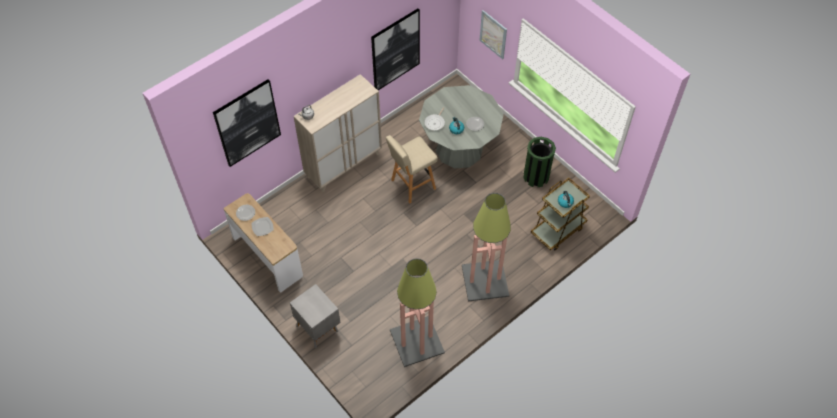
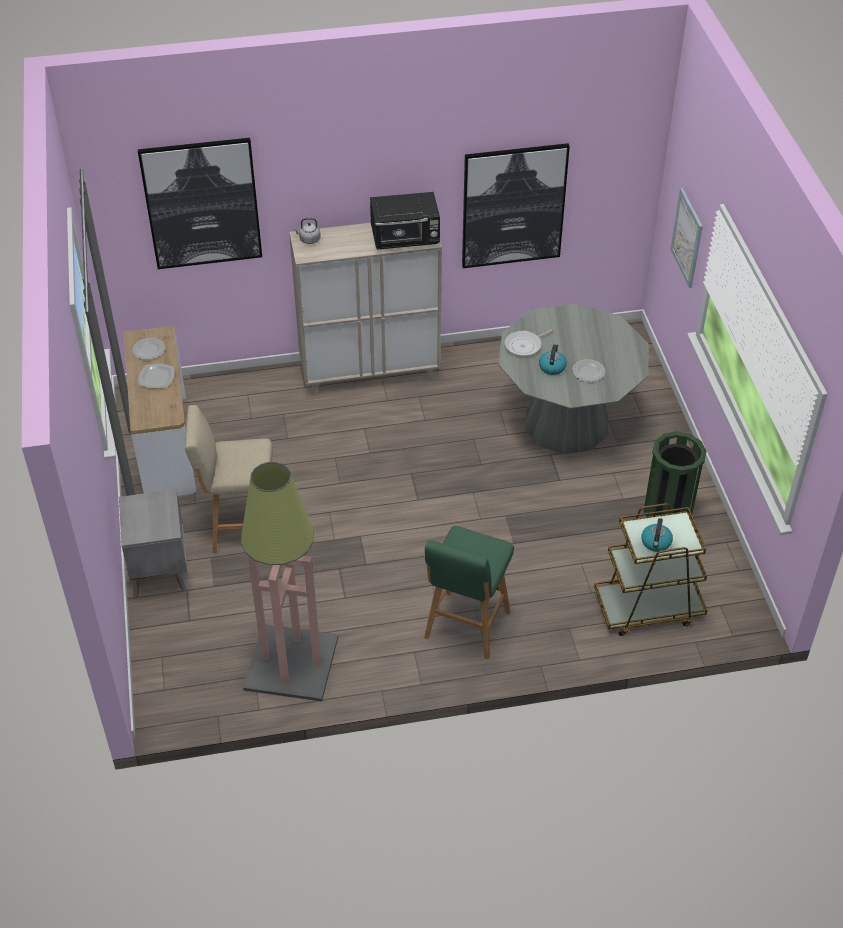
camera: 30 degrees right, 10 degrees down
(357, 94) = (406, 238): none -> black microwave
(412, 185) = (453, 441): beige stool -> beige stool (240, 527)
(484, 281) = (466, 627): floor lamp -> green stool

